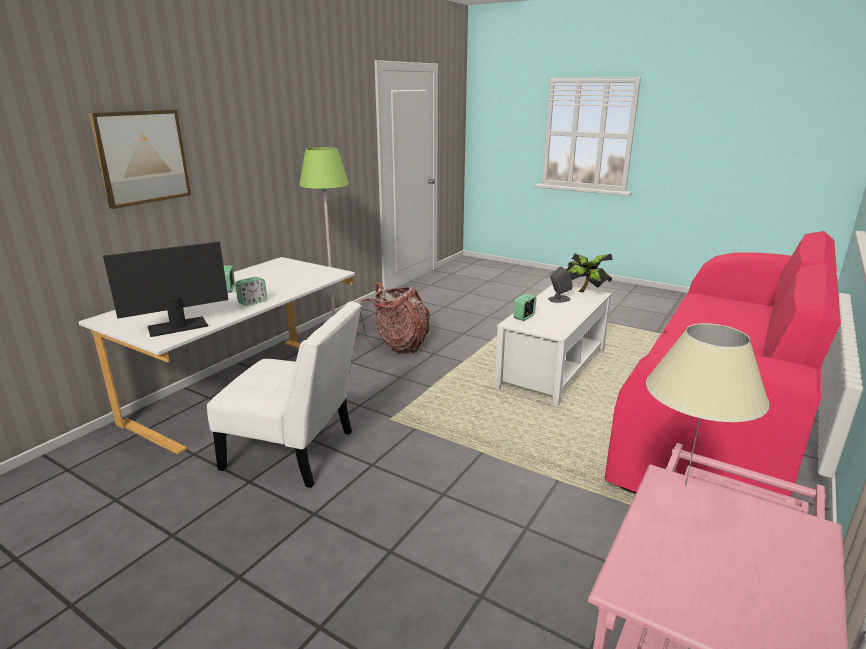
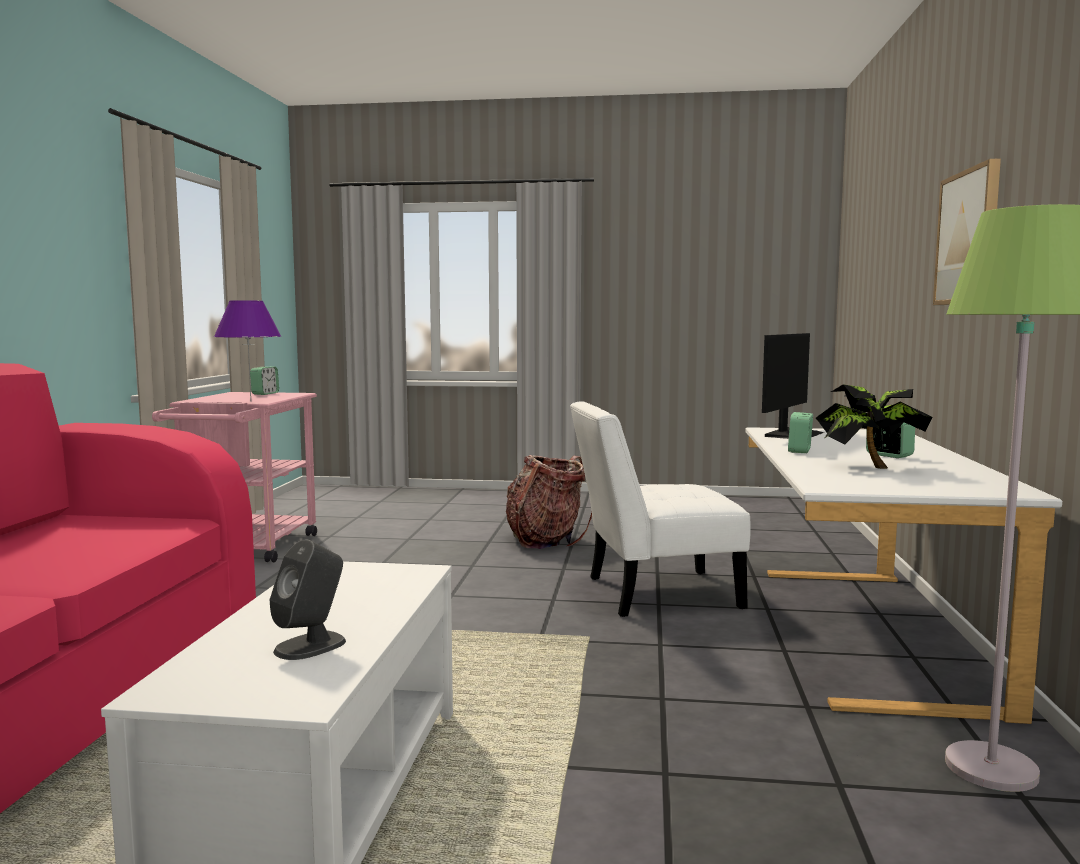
camera: 155 degrees right, 15 degrees down
(400, 345) = (784, 779): backpack -> backpack (547, 540)
(524, 317) = (399, 585): alarm clock -> alarm clock (265, 393)
(586, 293) = (205, 689): potted plant -> potted plant (867, 467)
(685, 485) = (250, 401): beige table lamp -> purple table lamp

